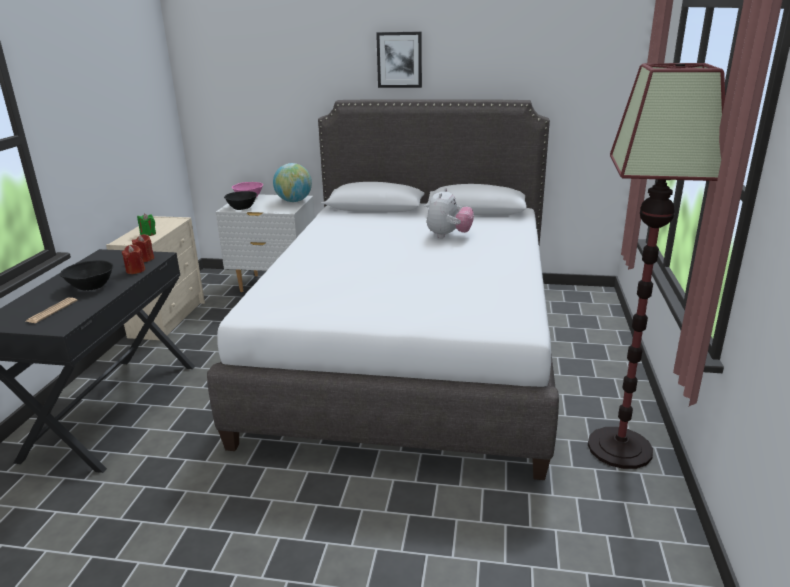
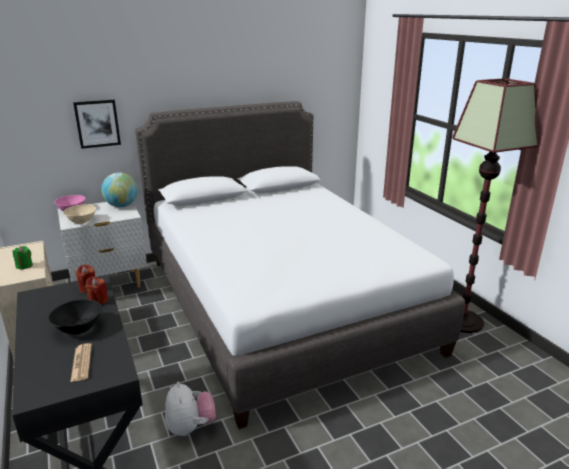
camera: 35 degrees left, 0 degrees up
(241, 207) = (81, 221): black bowl -> beige bowl
(399, 60) = (199, 76): picture -> picture (97, 123)
(448, 236) = (291, 209): plush toy -> plush toy (190, 427)

